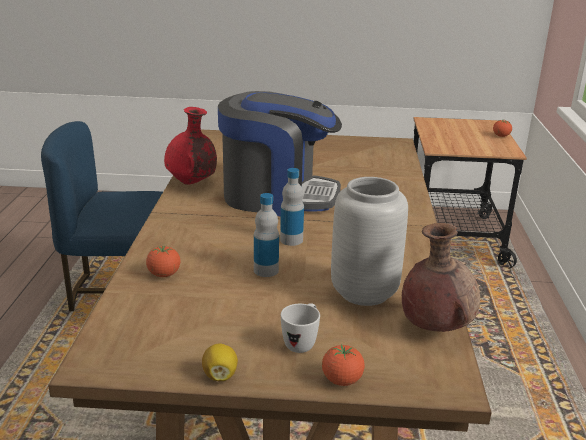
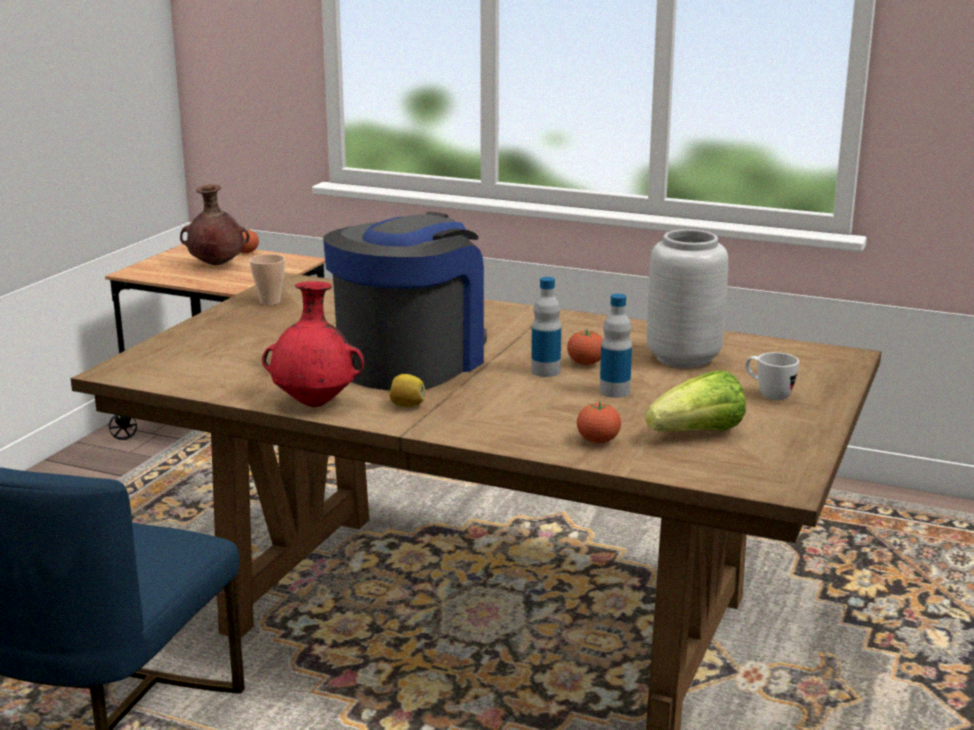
camera: 70 degrees left, 5 degrees down
(194, 314) = (698, 434): none -> lettuce
(220, 375) = (816, 433): lemon -> lemon (407, 405)
(342, 380) = (832, 389): tomato -> tomato (585, 364)
(352, 145) = (270, 302): none -> cup
(434, 327) = (756, 344): brown vase -> brown vase (216, 266)

